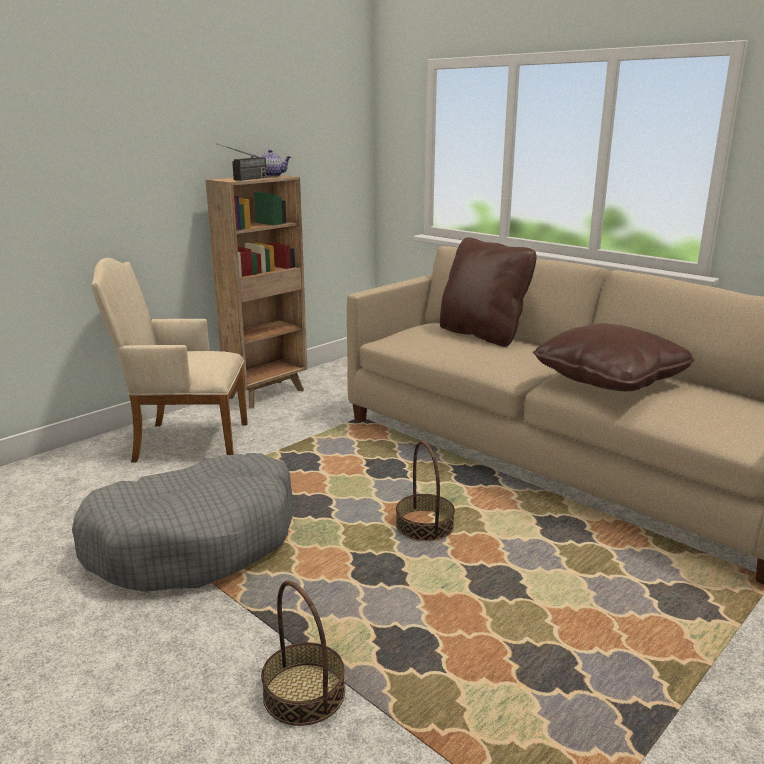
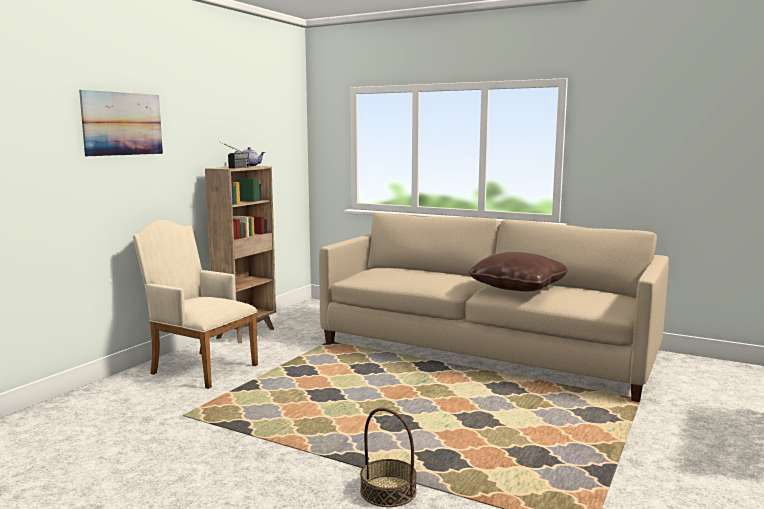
camera: 15 degrees left, 10 degrees down
(78, 120) = (123, 124): none -> picture
(184, 441) = (200, 368): beige armchair -> beige armchair turned 45 degrees clockwise
(195, 541) = (253, 424): grey dog bed -> none
(425, 526) = (414, 397): basket -> none
(482, 334) = (418, 270): brown pillow -> none

